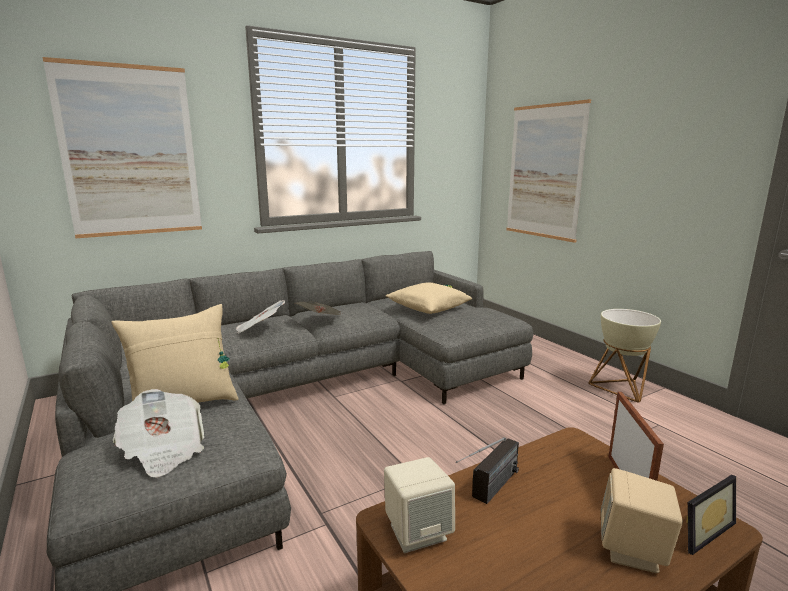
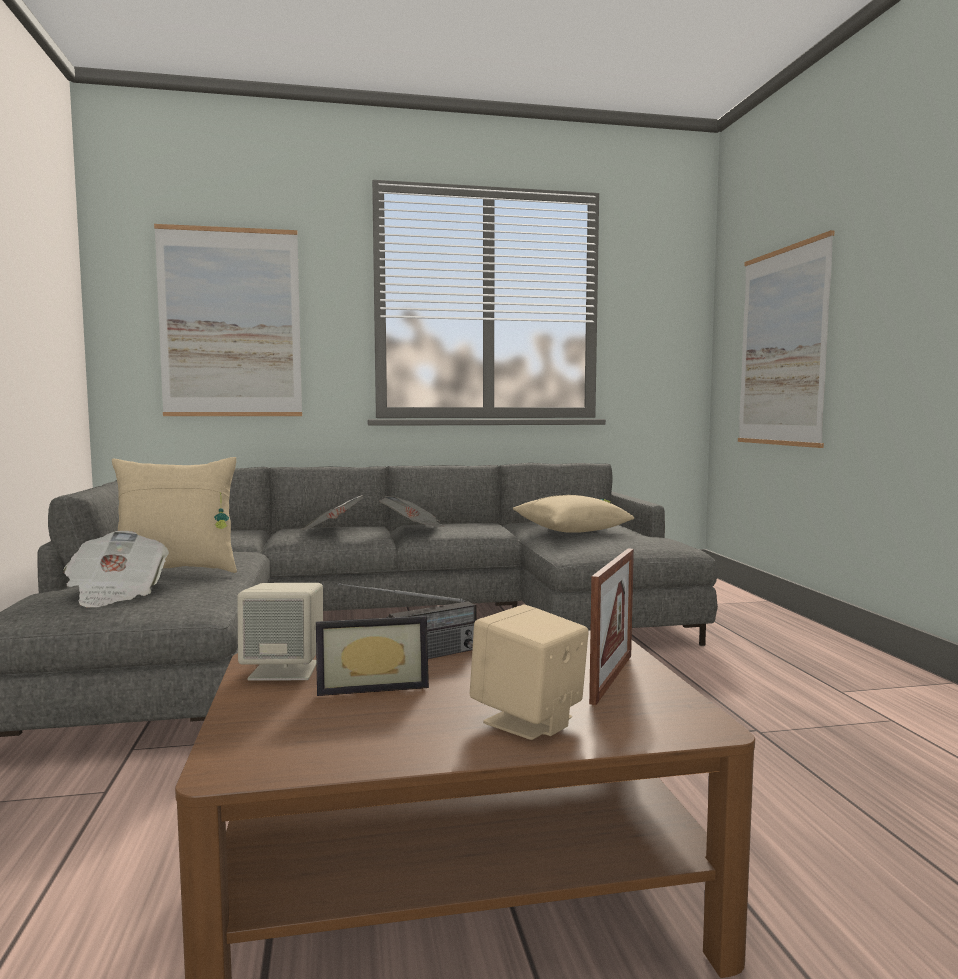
camera: 20 degrees right, 10 degrees down
(620, 388) = (865, 674): planter -> none
(699, 529) = (657, 721): picture frame -> picture frame (372, 685)

